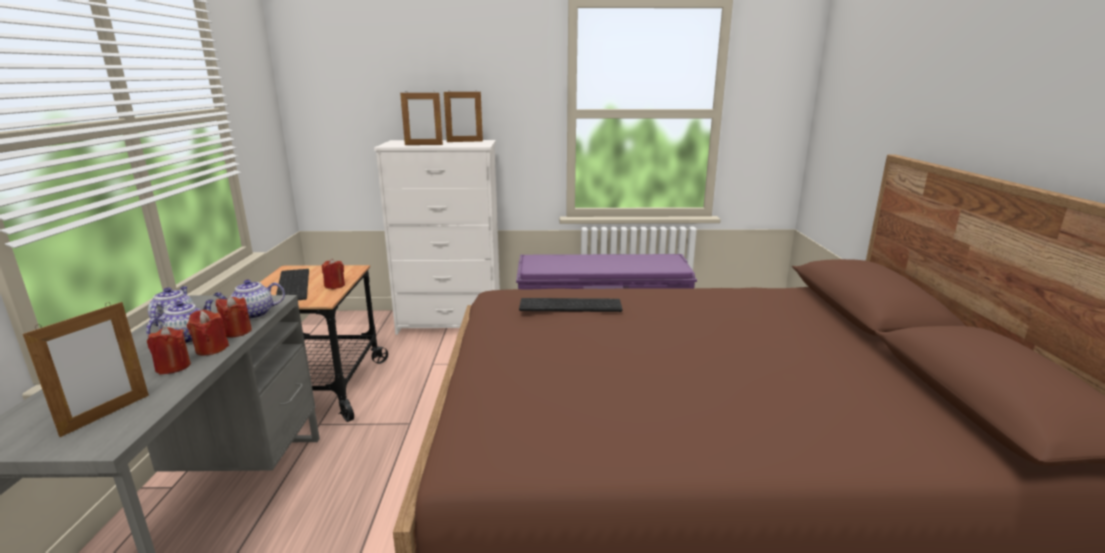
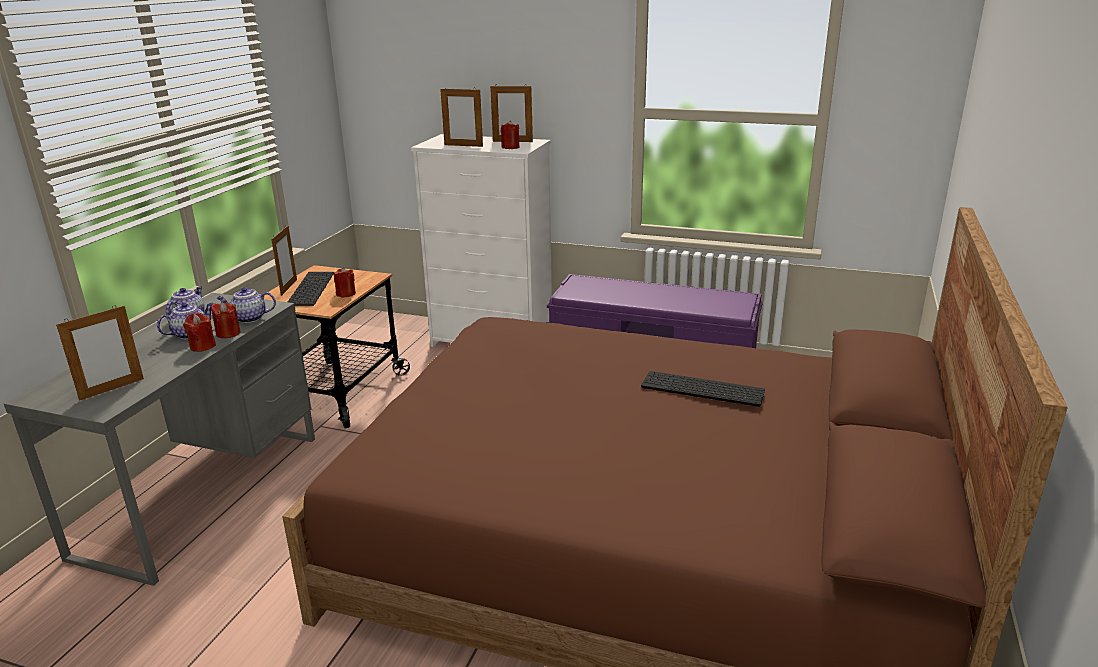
camera: 20 degrees right, 5 degrees up
(173, 367) = (169, 358): red candle -> red candle (510, 147)
(267, 286) = (289, 287): none -> picture frame
(569, 306) = (542, 346): keyboard -> keyboard (700, 389)

